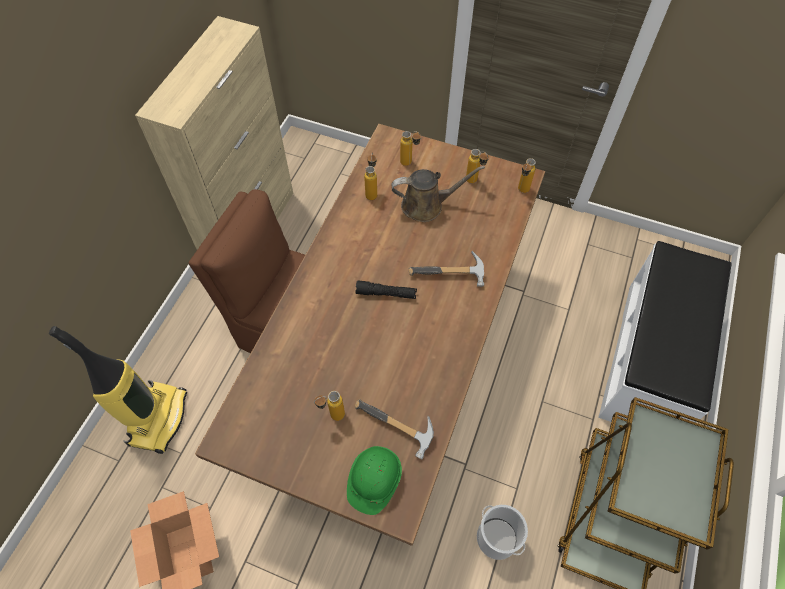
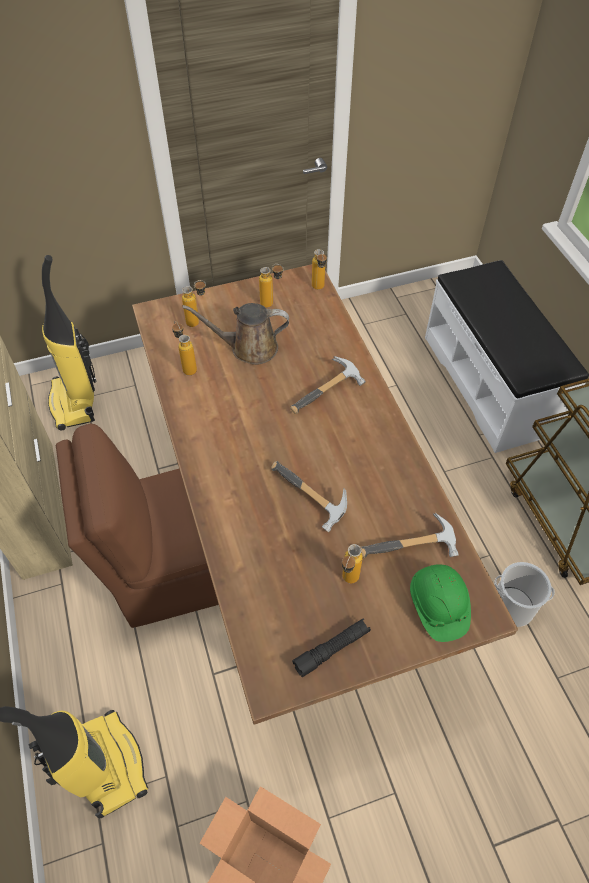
camera: 40 degrees left, 5 degrees down
(331, 173) = (75, 402): none -> vacuum cleaner
(361, 341) = (307, 499): none -> hammer
(386, 293) = (289, 444): black flashlight -> black flashlight (332, 649)
(426, 205) = (249, 348): brown watering can -> brown watering can turned 135 degrees counterclockwise

